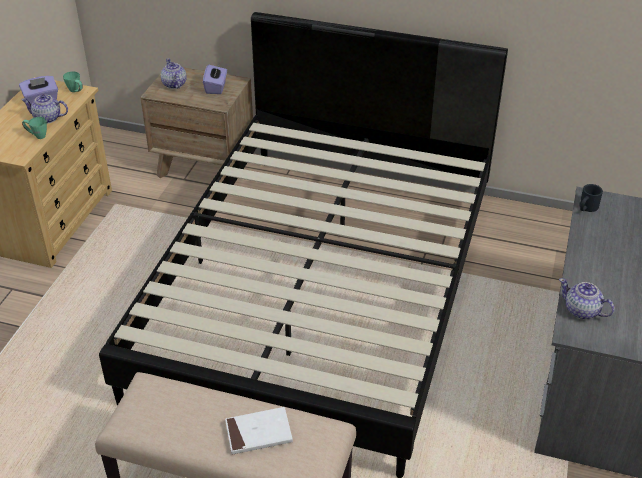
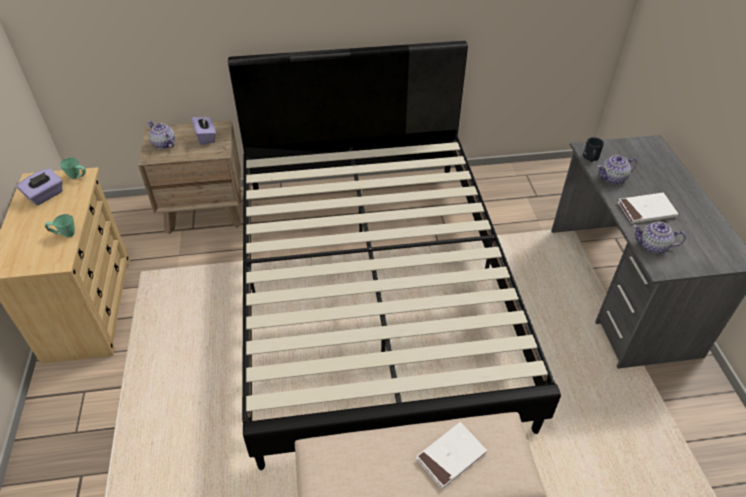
camera: 25 degrees left, 5 degrees up
(48, 118) = (65, 213): teapot -> teapot (613, 178)
(606, 276) = (646, 210): none -> white book

